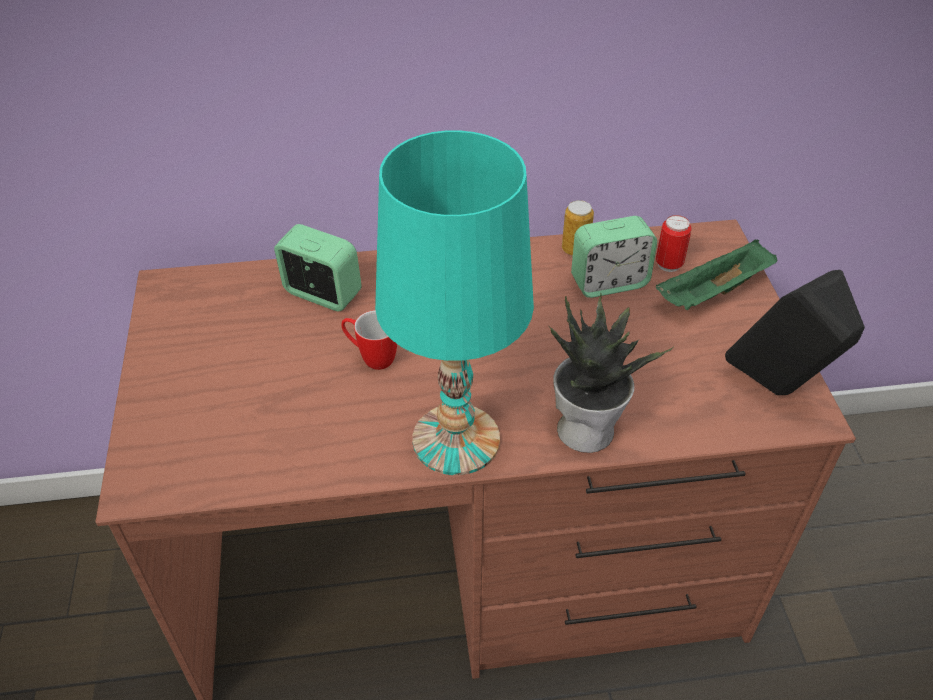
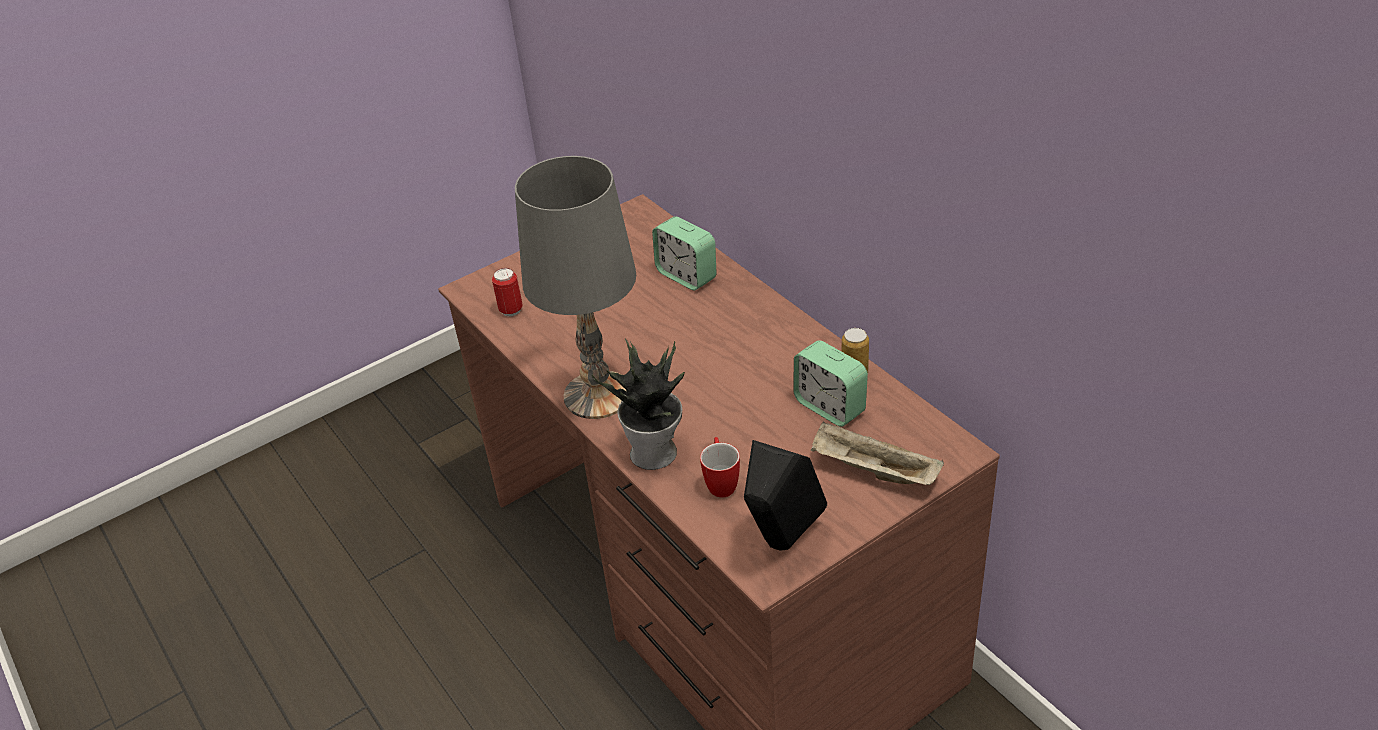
camera: 65 degrees right, 5 degrees down
(322, 294) = (686, 275): alarm clock -> alarm clock turned 135 degrees clockwise
(371, 357) = (643, 325): mug -> mug (721, 482)
(454, 440) = (597, 394): turquoise table lamp -> grey table lamp
(669, 264) = (887, 432): can -> can (511, 310)
(713, 293) = (872, 471): green tray -> beige tray

